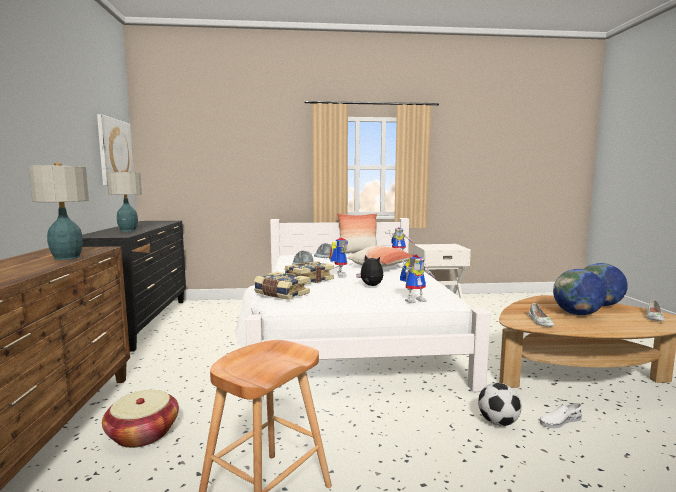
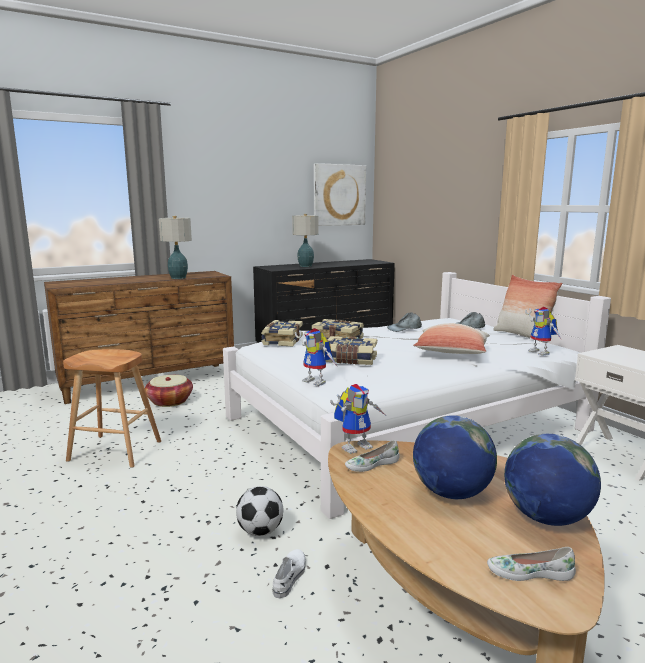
camera: 65 degrees right, 5 degrees up
(338, 274) = (378, 344): toy robot -> toy robot (356, 446)
(370, 286) = (350, 360): plush toy -> book
(560, 421) = (290, 576): white shoe -> white shoe turned 60 degrees clockwise

